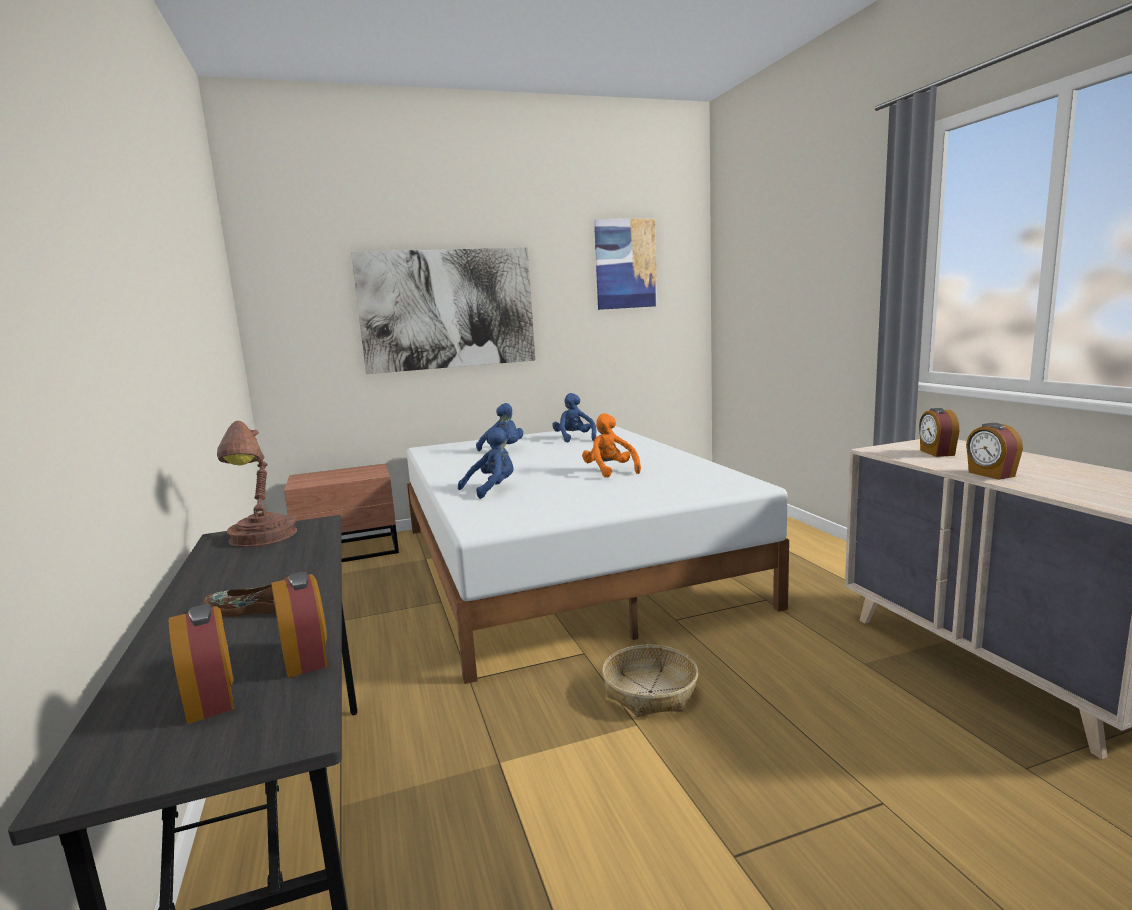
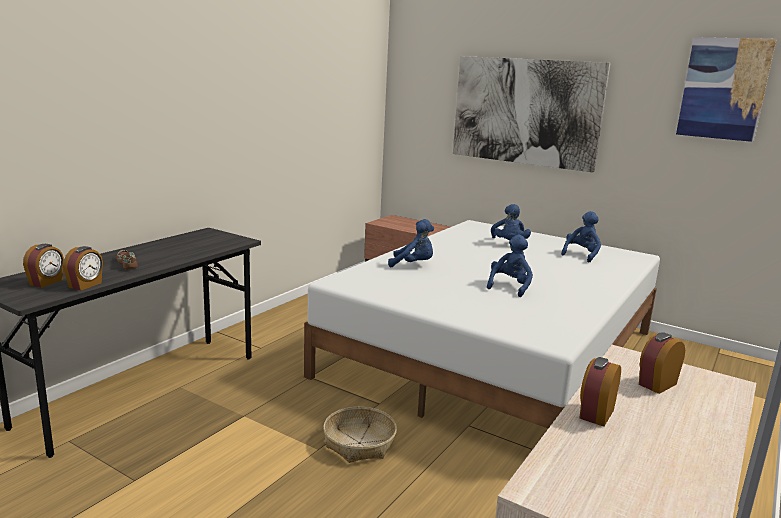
camera: 50 degrees right, 5 degrees up
(262, 537) = (212, 238): brown table lamp -> none
(610, 471) = (509, 287): orange plush toy -> blue plush toy

